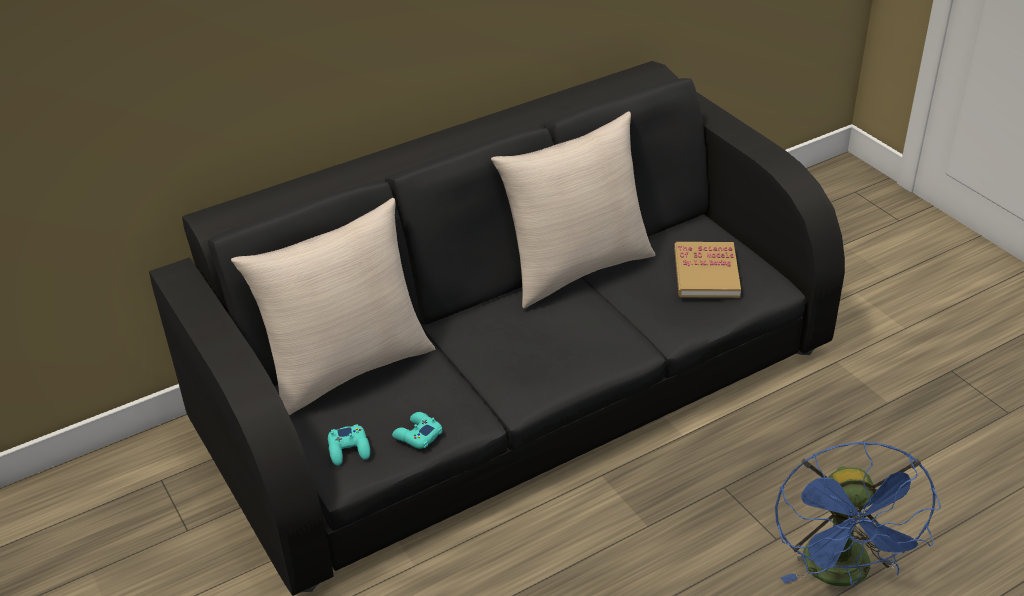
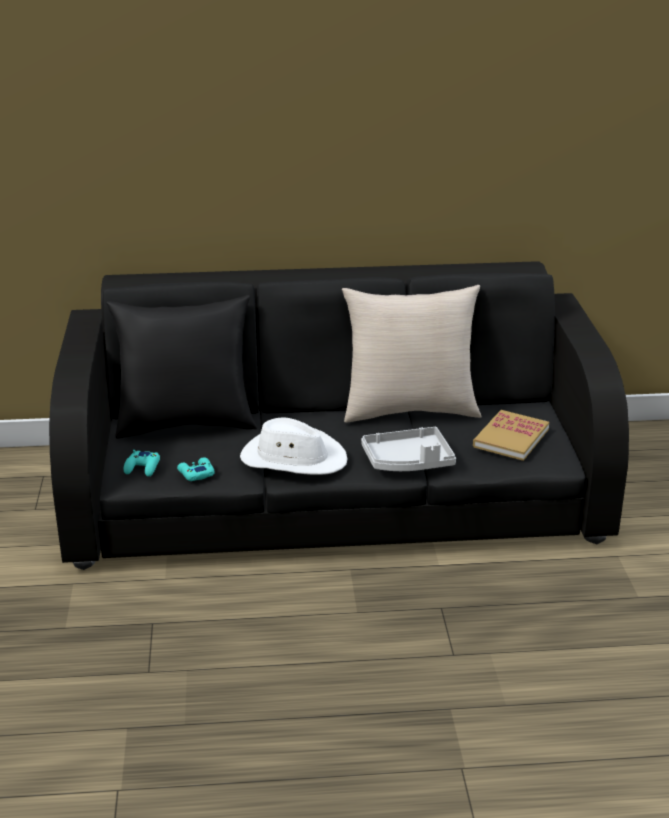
camera: 25 degrees right, 10 degrees down
(348, 368) = (186, 423): beige pillow -> black pillow
(509, 377) = (293, 458): none -> white hat
(631, 338) = (408, 461): none -> grey tray
(842, 574) = (487, 695): blue fan -> none

